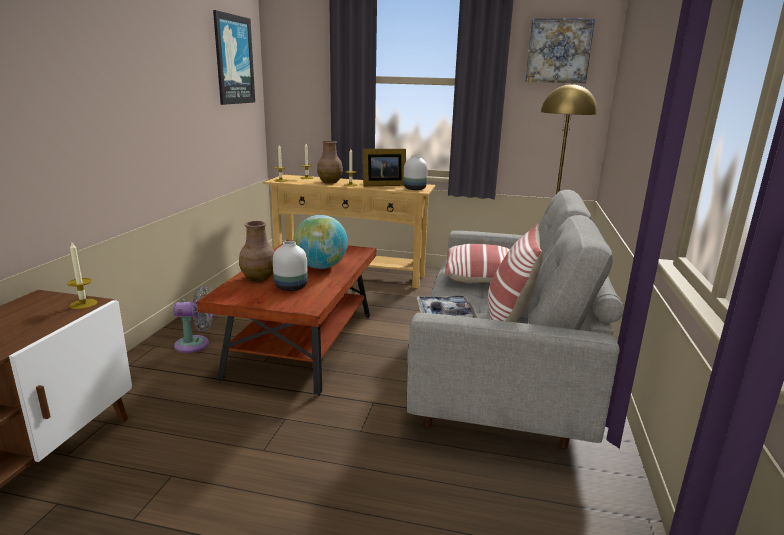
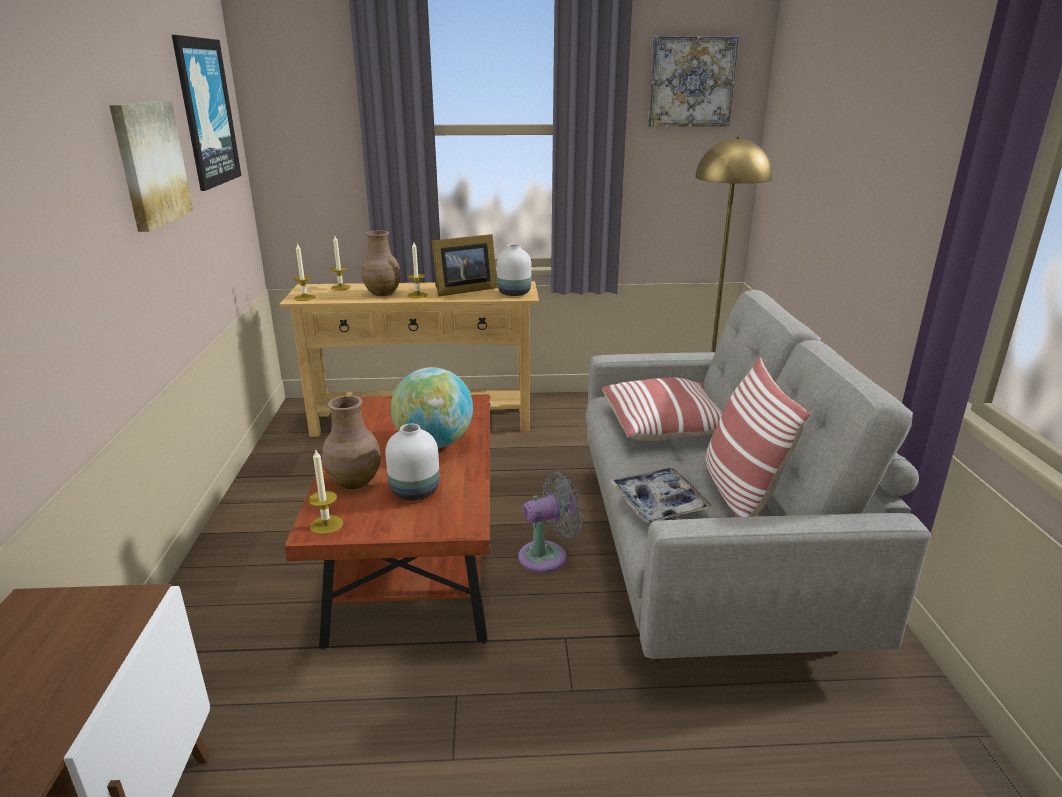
camera: 15 degrees left, 5 degrees up
(83, 304) = (124, 606): candle -> candle (326, 525)
(183, 80) = (150, 163): none -> picture
(196, 344) = (250, 590): grey fan -> grey fan (547, 556)

